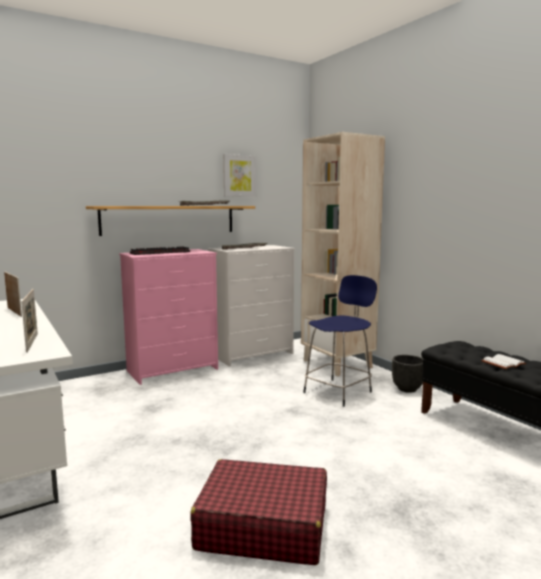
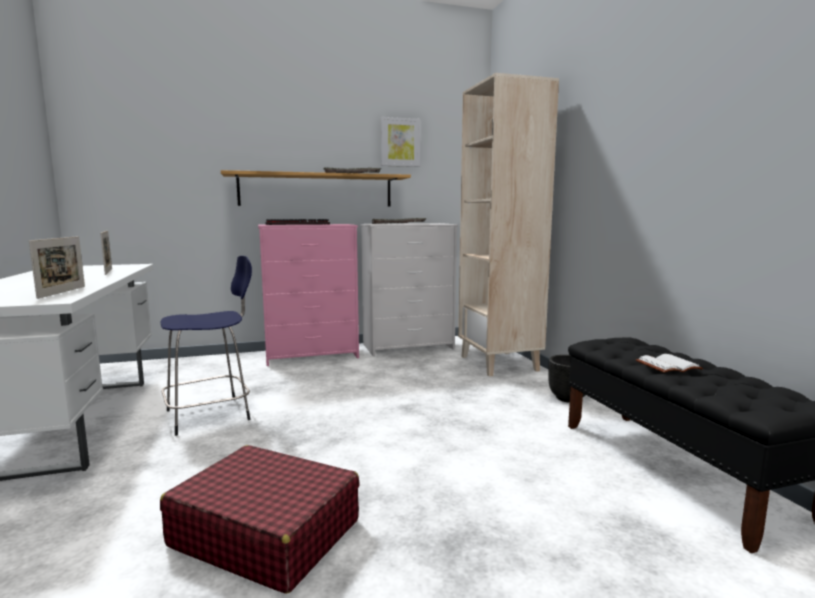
camera: 15 degrees right, 0 degrees up
(339, 391) = (478, 393): blue stool -> blue stool (211, 414)

